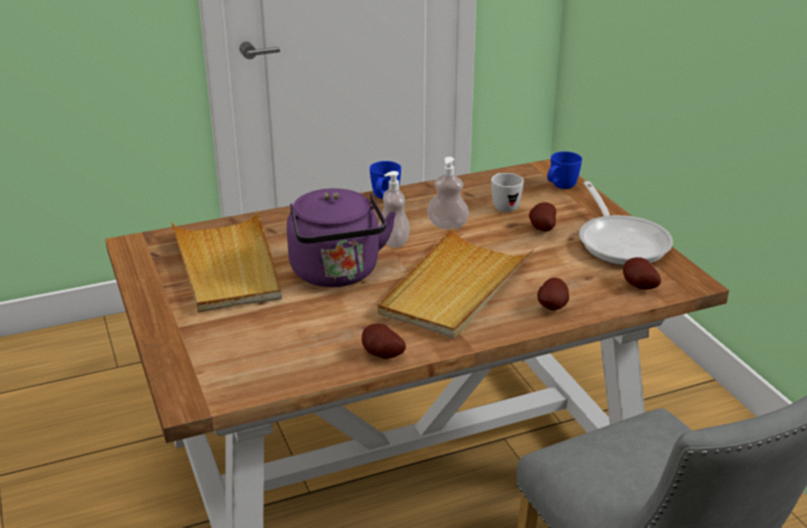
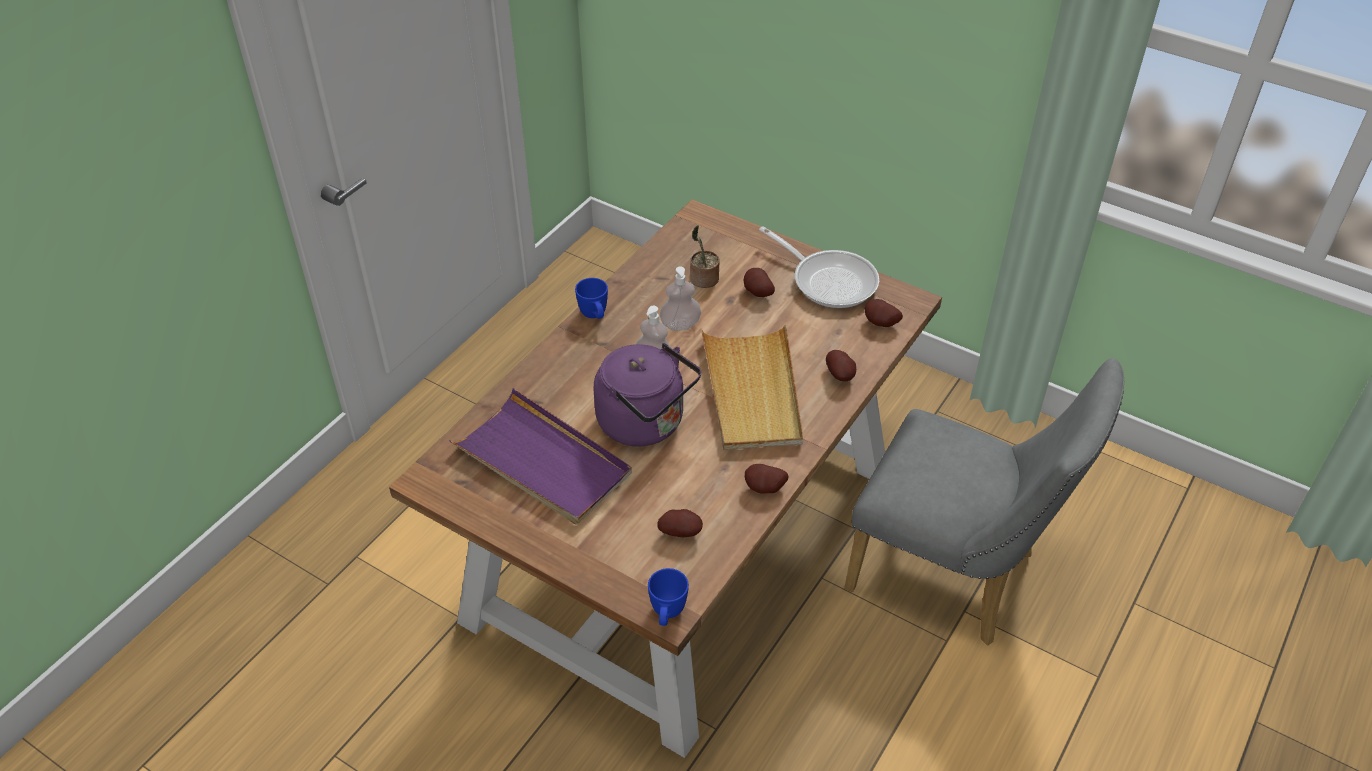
camera: 35 degrees left, 15 degrees up
(227, 266) = (543, 462): beige tray -> purple tray
(272, 353) = (681, 532): none -> potato
(503, 206) = (703, 280): white mug -> potted plant
(560, 188) = (729, 236): blue mug -> blue mug (667, 615)

